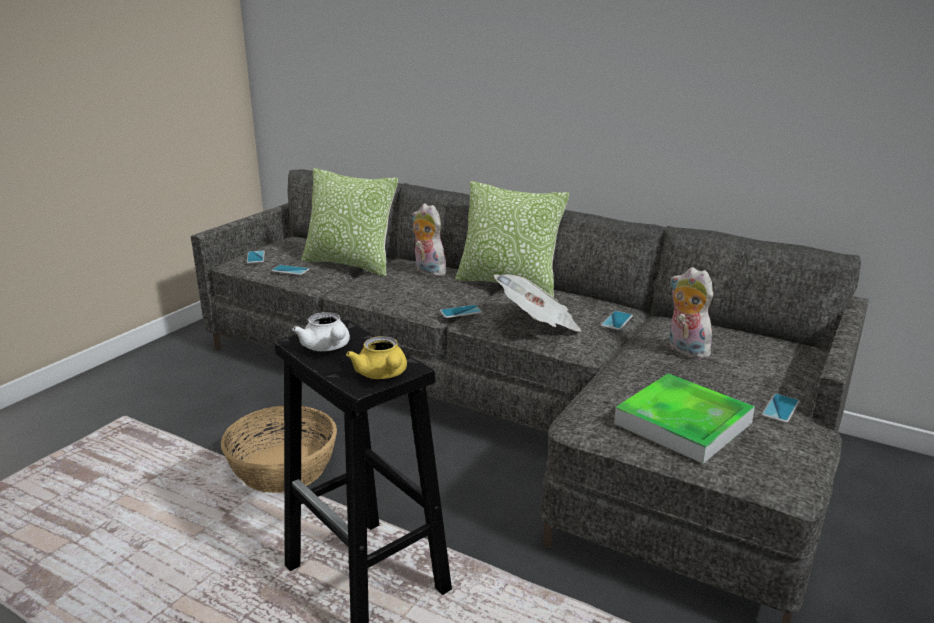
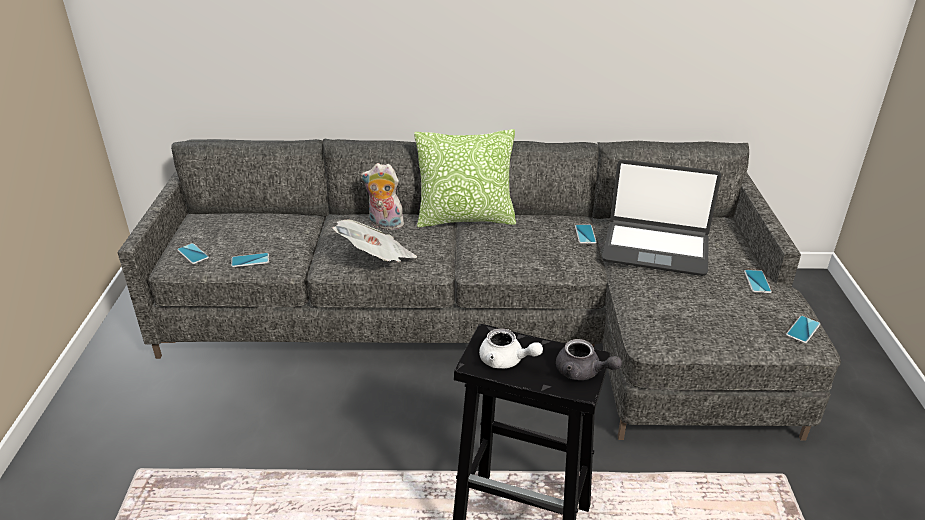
camera: 30 degrees left, 10 degrees up
(283, 469) = (358, 459): basket -> none
(350, 264) = (300, 235): pillow -> none
(382, 375) = (583, 372): yellow teapot -> grey teapot
(460, 312) = (459, 262): phone -> phone (803, 330)
(538, 324) = (535, 257): newspaper -> newspaper (377, 259)
(683, 423) = (715, 317): tray -> none
(685, 350) = (655, 248): plush toy -> laptop

